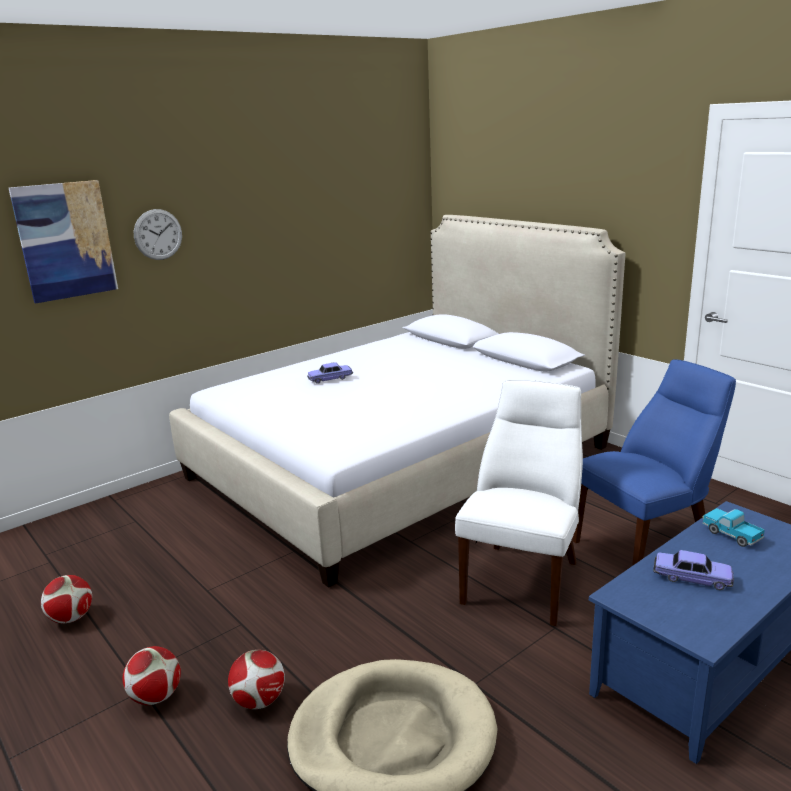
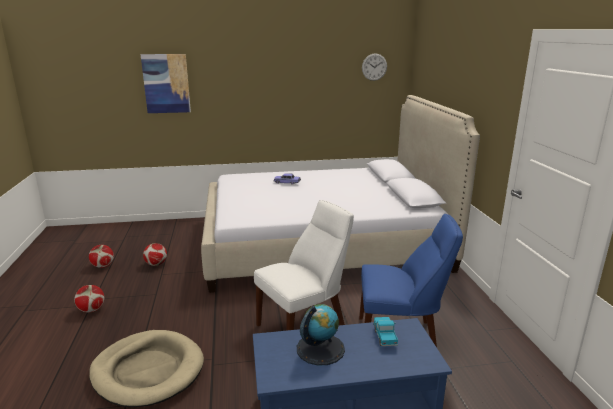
camera: 30 degrees right, 0 degrees up
(158, 234) = (216, 86): wall clock -> wall clock (374, 67)
(259, 701) = (122, 329): football -> football (156, 264)
(692, 578) = (320, 348): toy car -> globe

